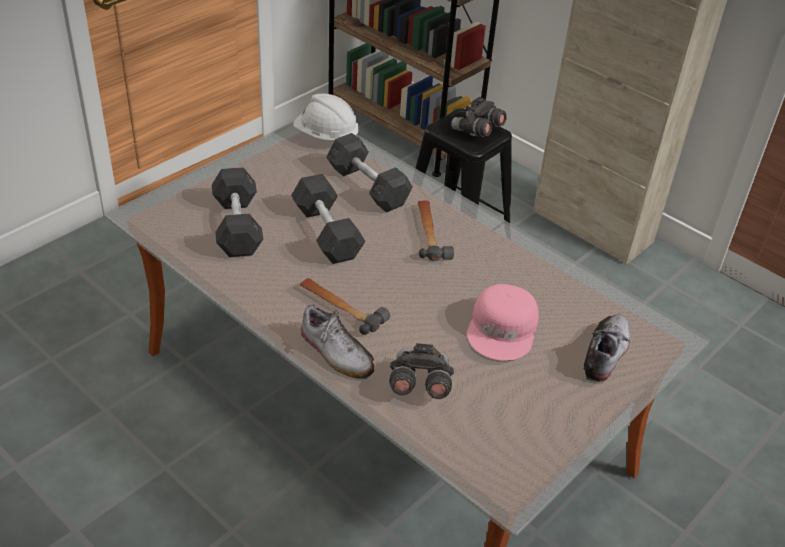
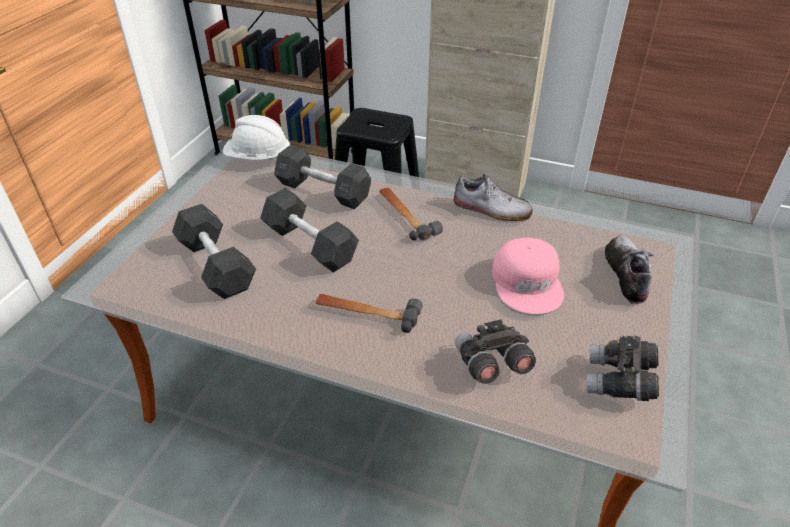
camera: 20 degrees left, 0 degrees up
(336, 352) = (391, 361): shoe -> shoe (491, 209)
(477, 131) = (383, 122): grey binoculars -> grey binoculars (619, 382)

